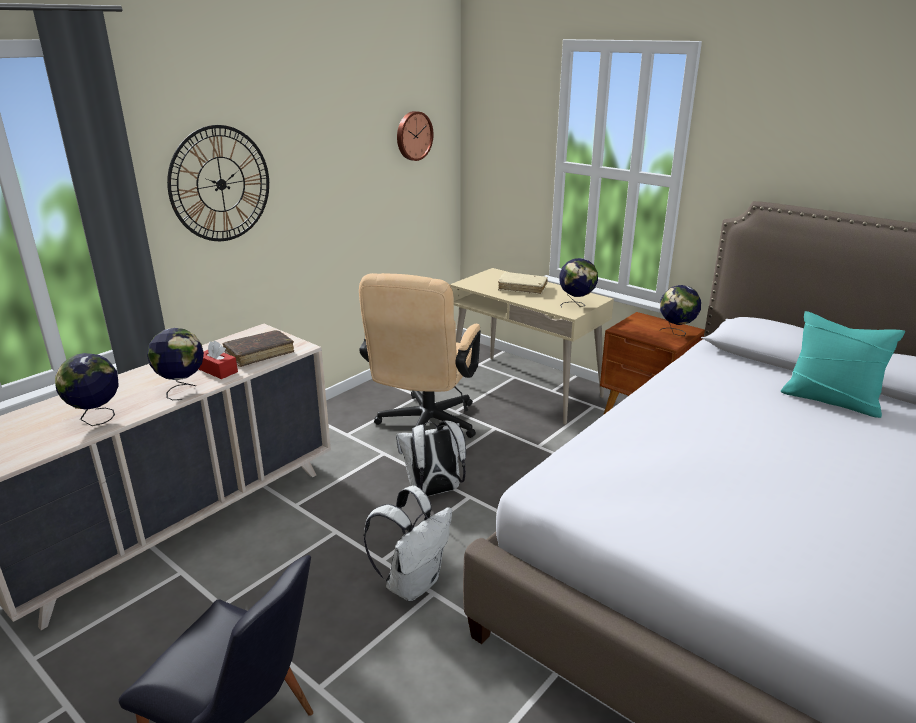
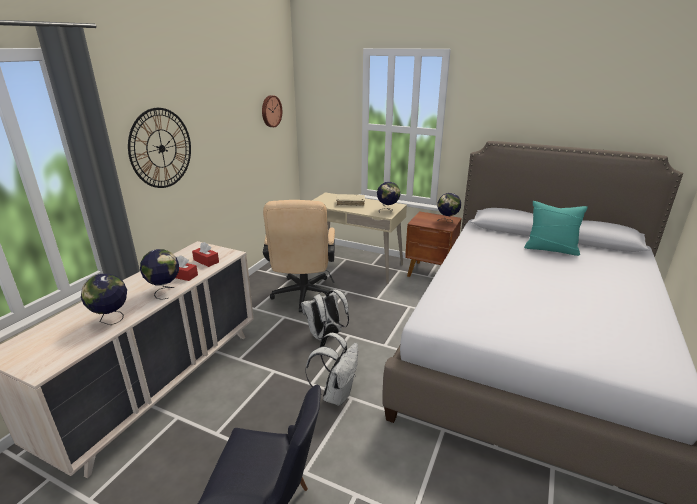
camera: 15 degrees left, 0 degrees up
(259, 354) = (206, 261): brown book -> red tissue box

